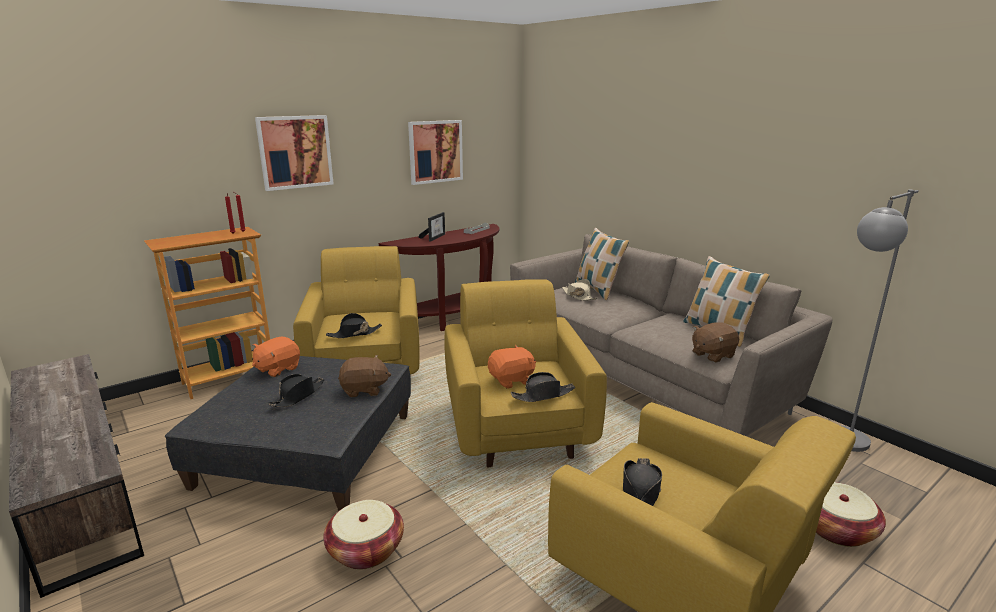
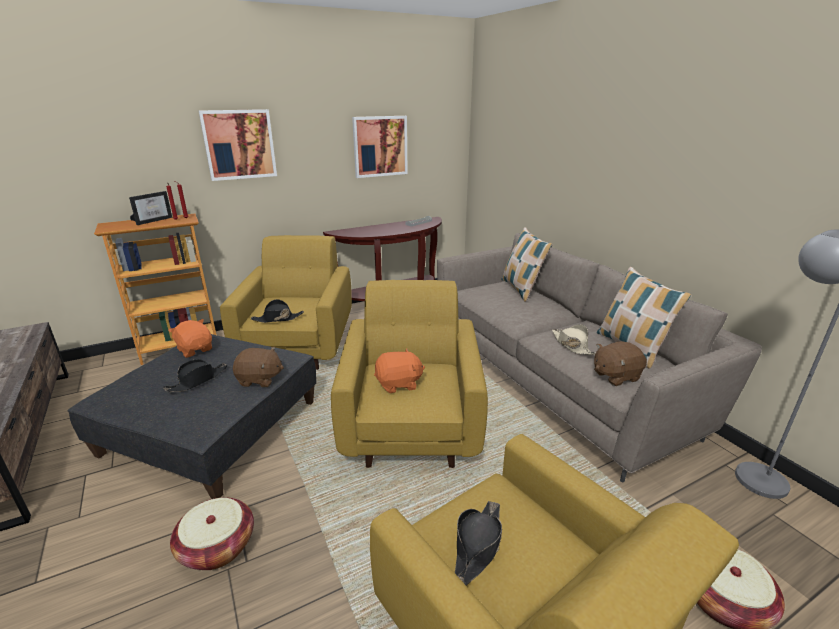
camera: 10 degrees right, 5 degrees up
(277, 369) = (195, 349): orange plush toy -> orange plush toy turned 90 degrees clockwise
(434, 237) = (376, 228): picture frame -> picture frame (153, 220)
(543, 395) = (423, 404): black hat -> none
(578, 296) = (499, 295): beige hat -> beige hat (572, 345)

